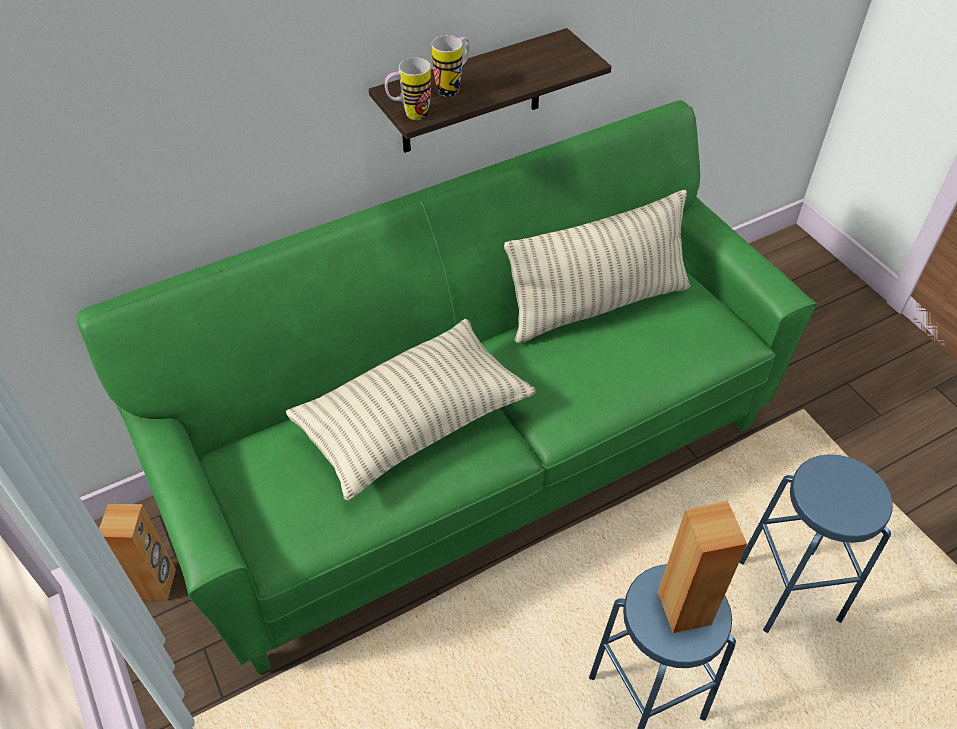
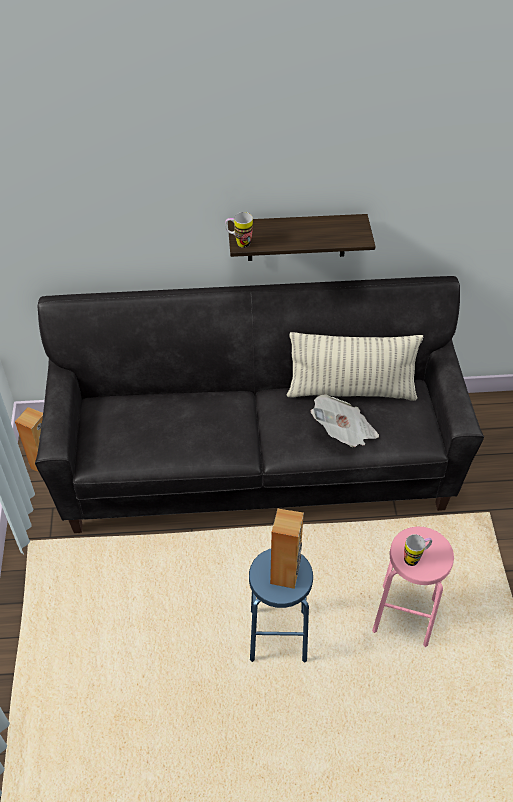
camera: 25 degrees right, 0 degrees up
(413, 422) = (201, 420): pillow -> none
(453, 87) = (274, 233): mug -> mug (415, 558)
(476, 463) = (256, 466): green sofa -> black sofa
(627, 365) = (344, 433): none -> newspaper
(788, 591) = (404, 615): blue stool -> pink stool

